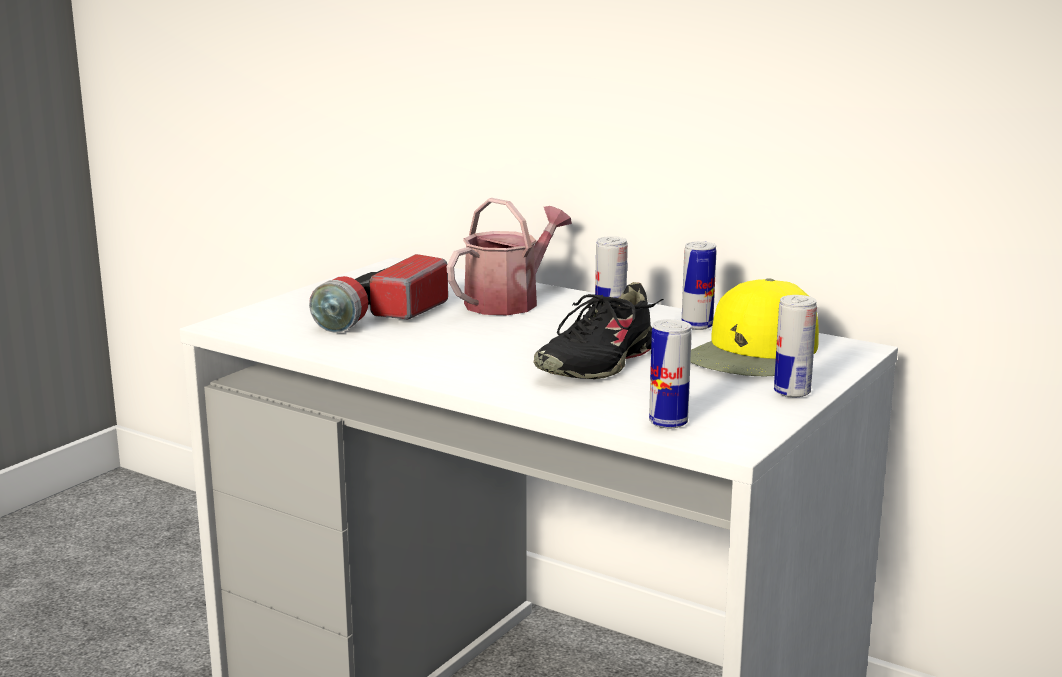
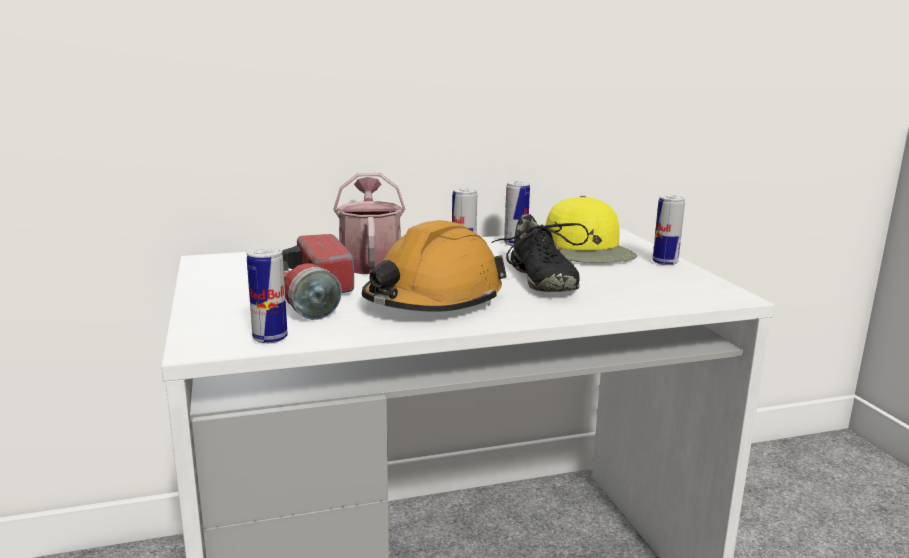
camera: 50 degrees left, 0 degrees up
(452, 347) = (433, 300): none -> orange hard hat
(668, 423) = (678, 297): can -> can (270, 338)

